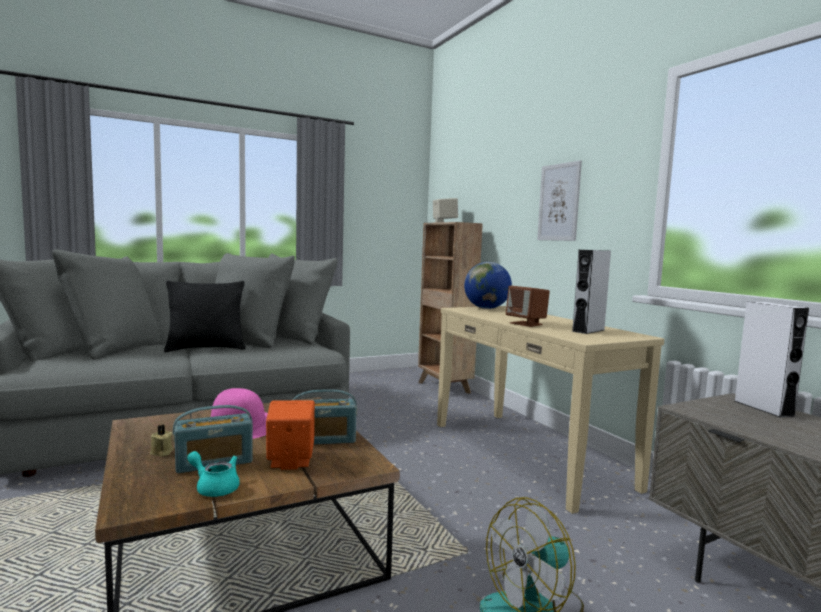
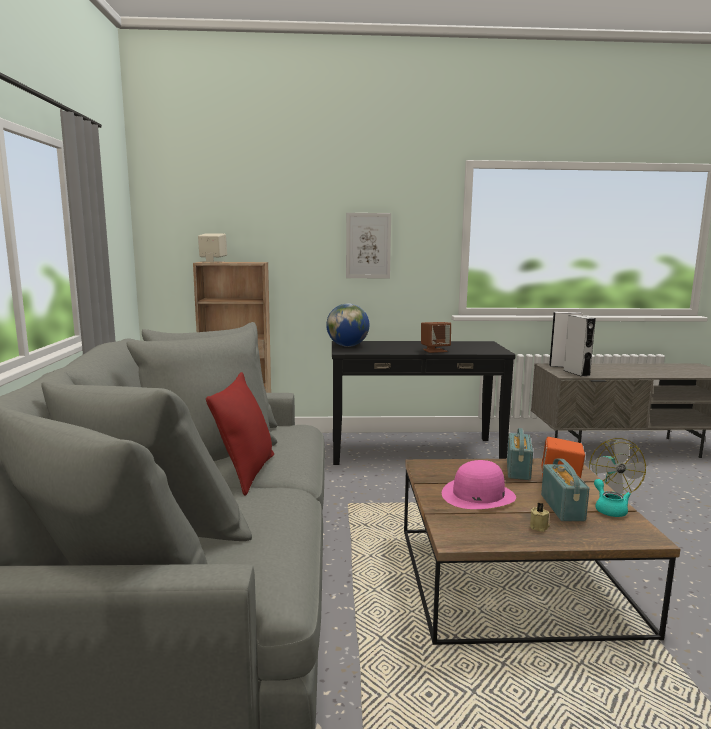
camera: 65 degrees left, 5 degrees up
(206, 348) = (246, 473): black pillow -> red pillow
(214, 487) = (609, 509): turquoise teapot -> turquoise teapot turned 120 degrees clockwise
(528, 454) = (415, 451): beige console table -> black console table
(588, 330) = (466, 346): grey speaker -> grey speaker (576, 373)

